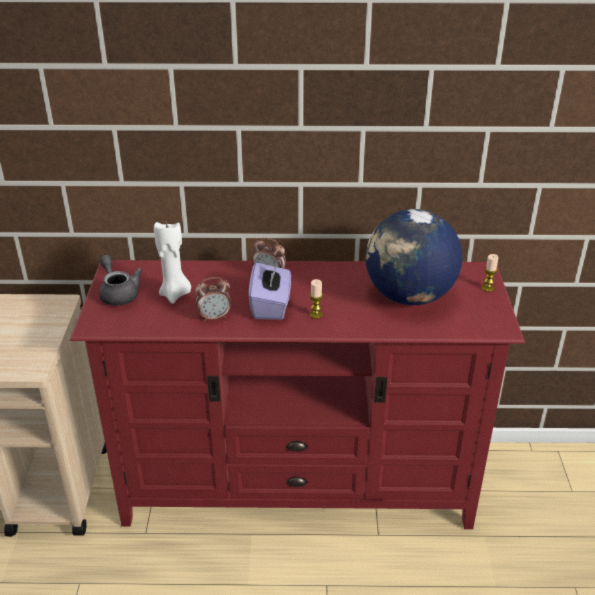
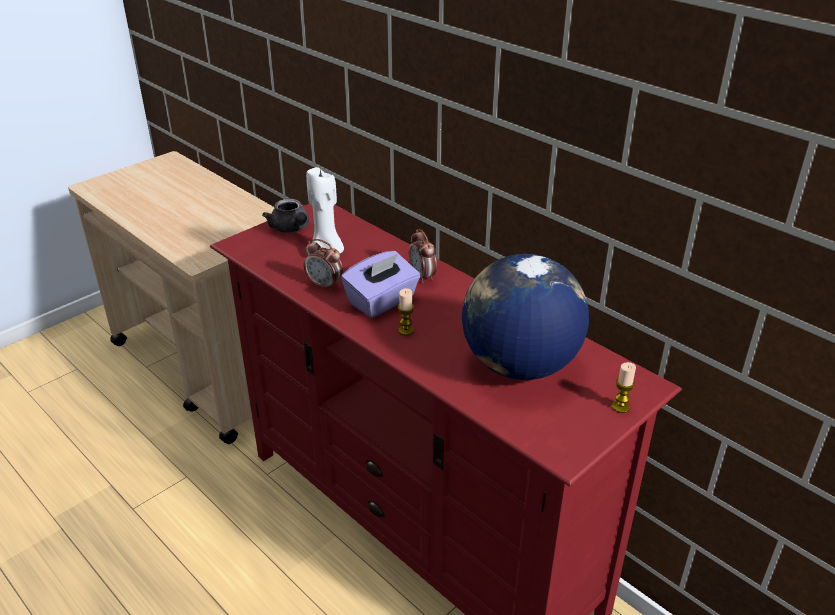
camera: 45 degrees right, 0 degrees up
(118, 293) = (291, 229): grey teapot -> grey teapot turned 135 degrees clockwise

